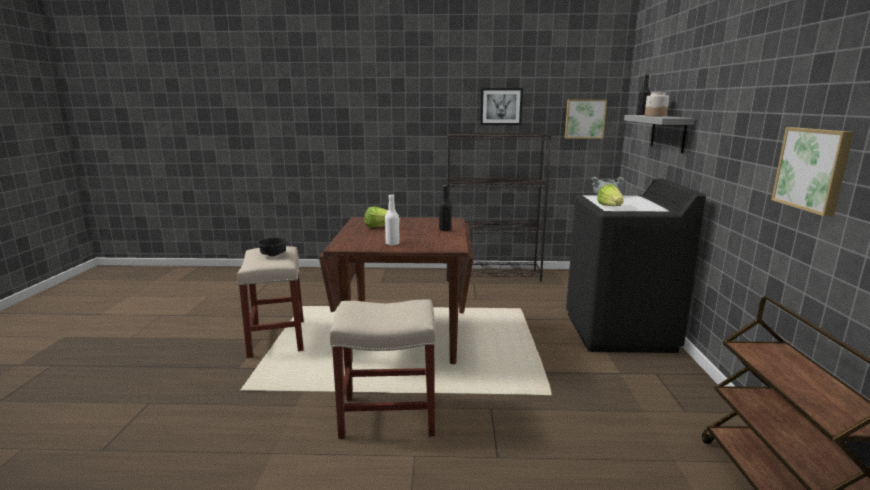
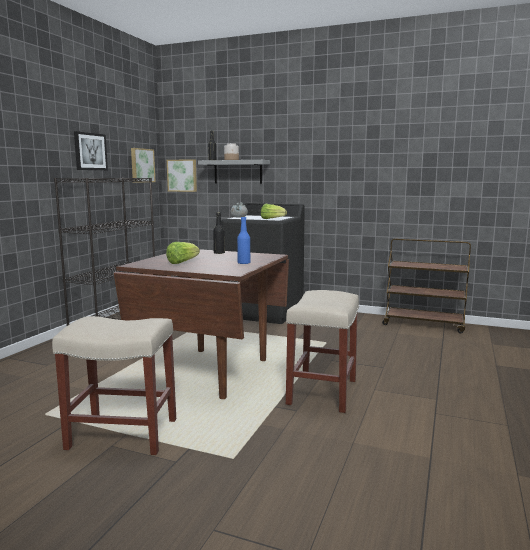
camera: 70 degrees left, 5 degrees down
(273, 255) = (114, 323): black bowl -> none
(392, 244) = (244, 263): white bottle -> blue bottle
(813, 169) = (382, 178): picture -> picture (182, 175)

